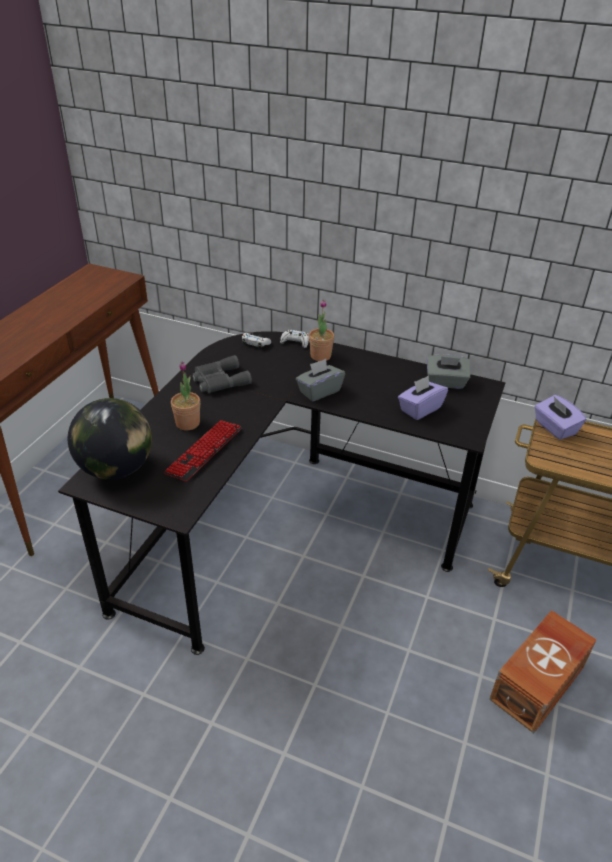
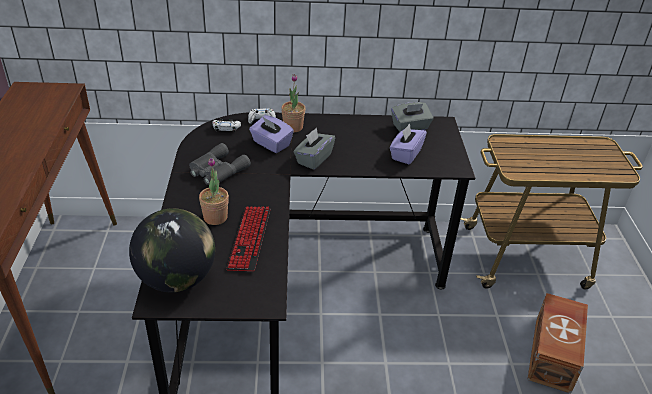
camera: 25 degrees left, 0 degrees up
(554, 428) = (507, 145): purple tissue box -> purple tissue box (271, 144)

